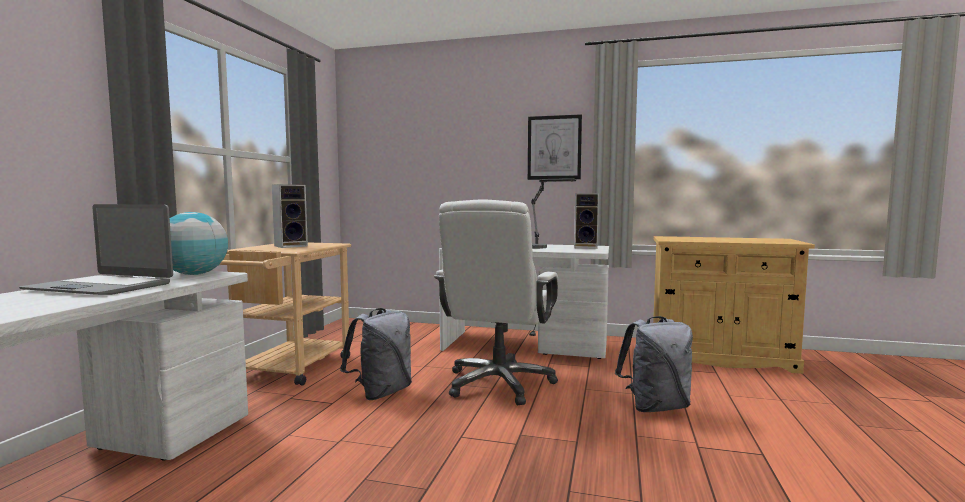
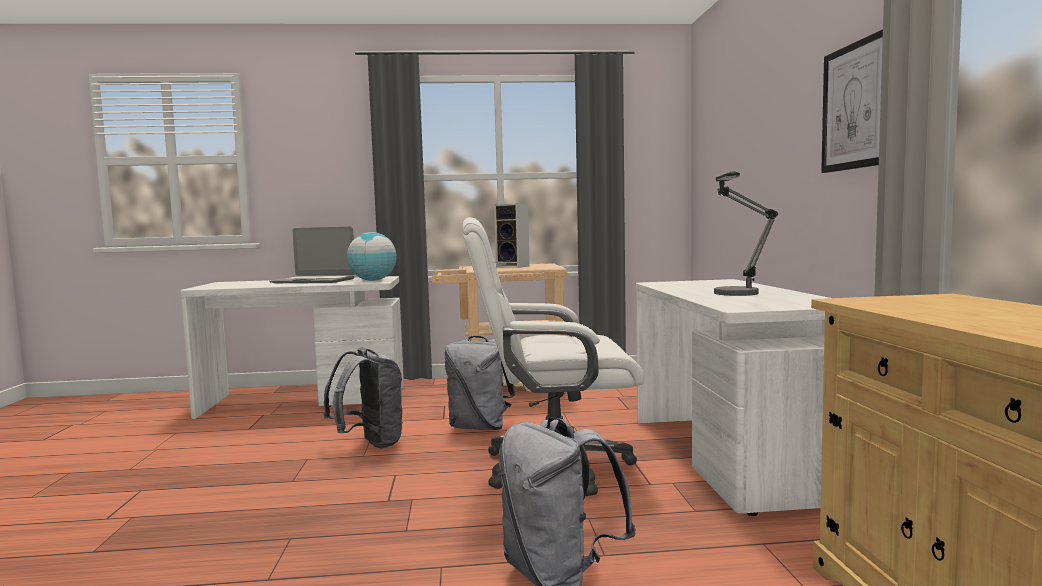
camera: 70 degrees right, 0 degrees up
(101, 287) = (314, 281): laptop -> laptop turned 75 degrees counterclockwise
(361, 442) = (370, 444): none -> grey backpack
(586, 247) = (801, 302): speaker -> none

